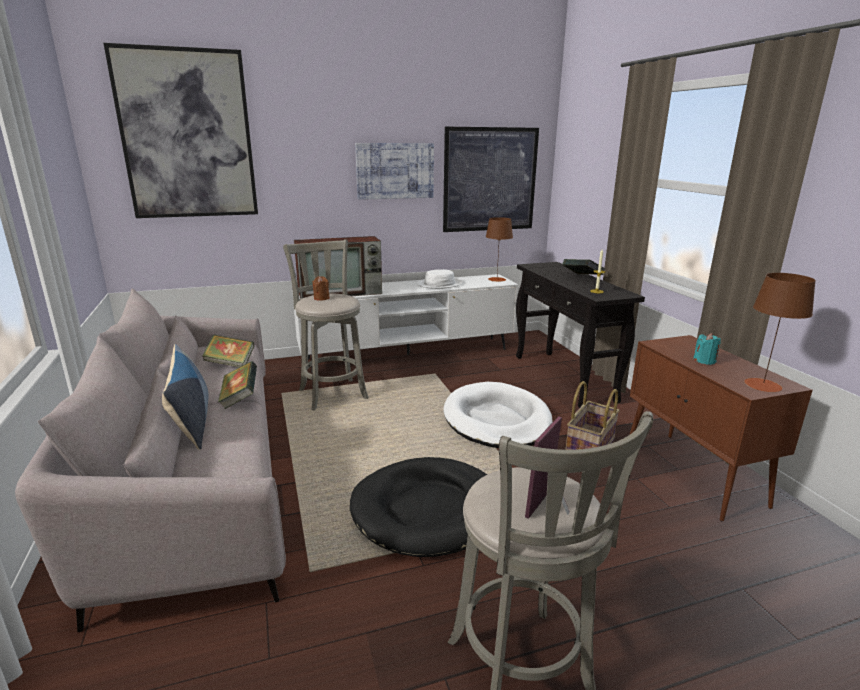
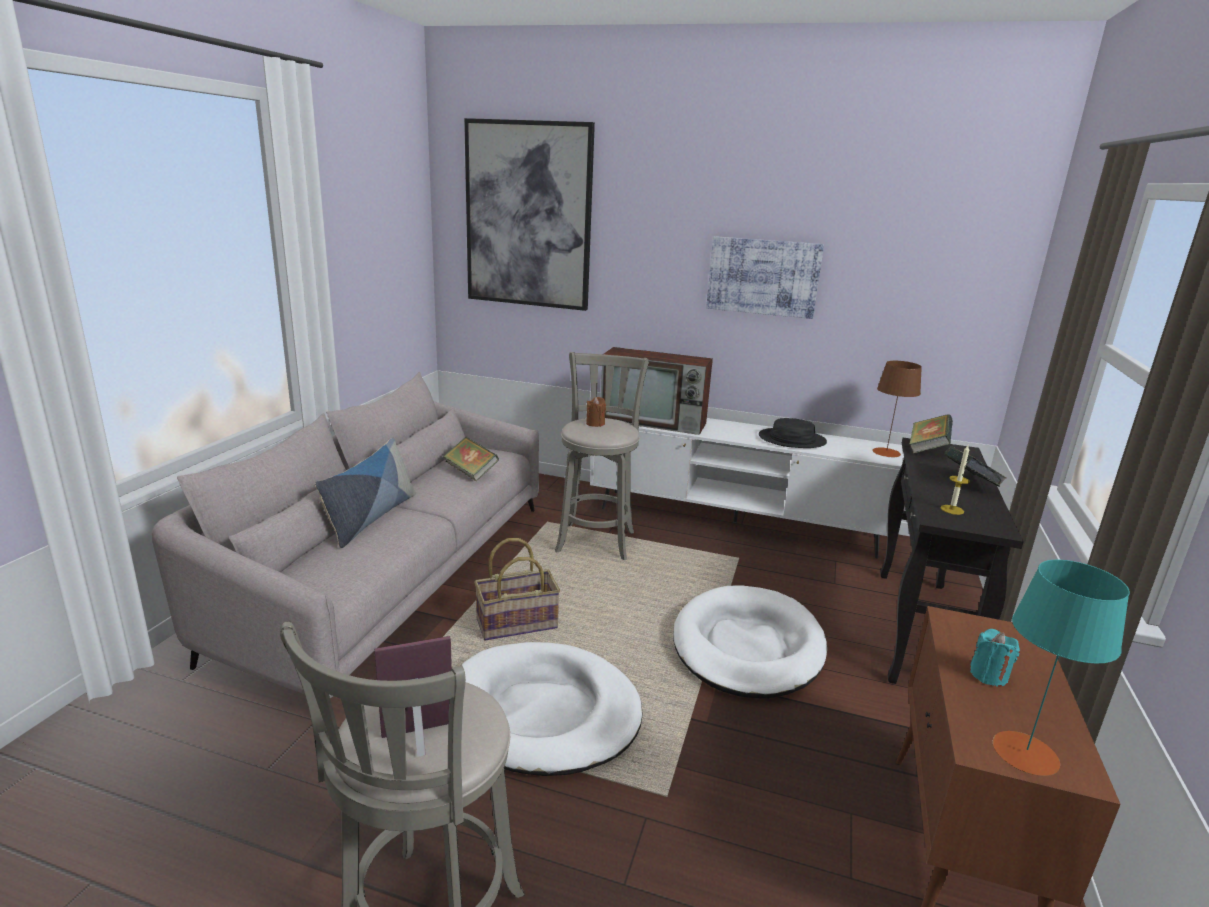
camera: 35 degrees right, 0 degrees up
(240, 398) = (432, 511): book -> book (927, 449)
(429, 510) = (543, 713): black dog bed -> white dog bed
(439, 284) = (792, 440): white hat -> black hat
(490, 180) = (911, 304): picture -> none
(589, 447) = (833, 737): basket -> basket (517, 623)
(763, 385) = (1026, 753): brown table lamp -> turquoise table lamp

